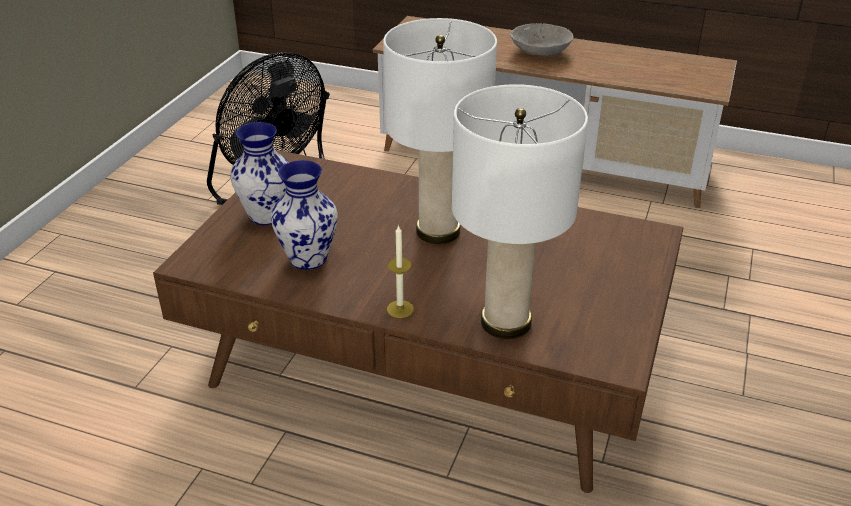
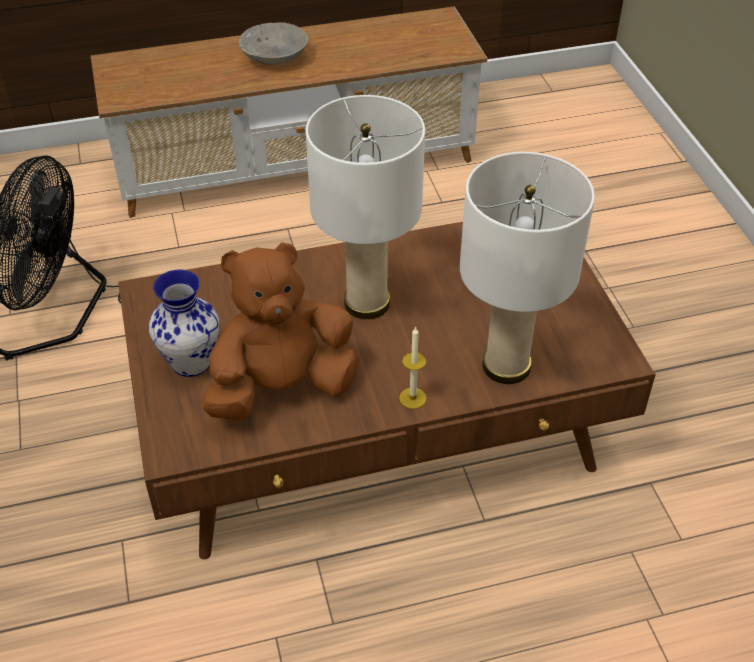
camera: 35 degrees left, 10 degrees up
(309, 258) = (281, 388): vase -> brown plush toy

